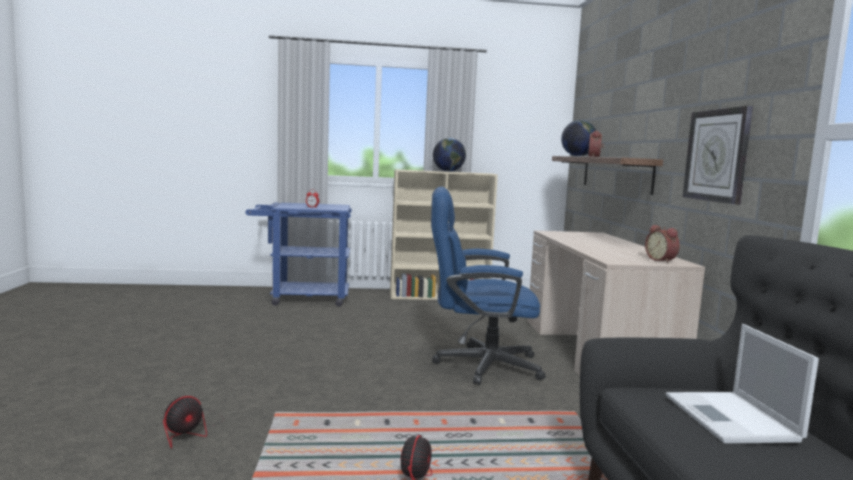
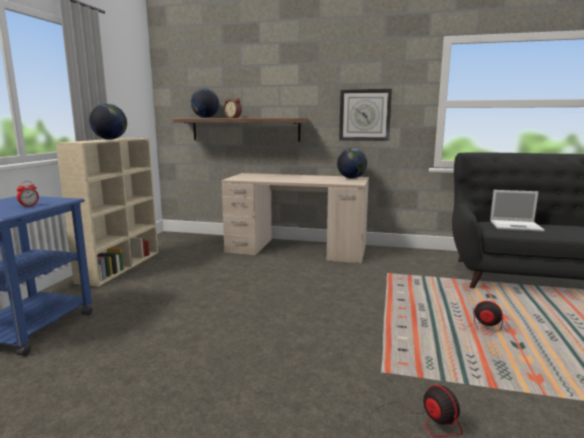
camera: 70 degrees left, 5 degrees up
(477, 365) = (304, 282): blue office chair -> none
(662, 260) = (351, 178): alarm clock -> globe

